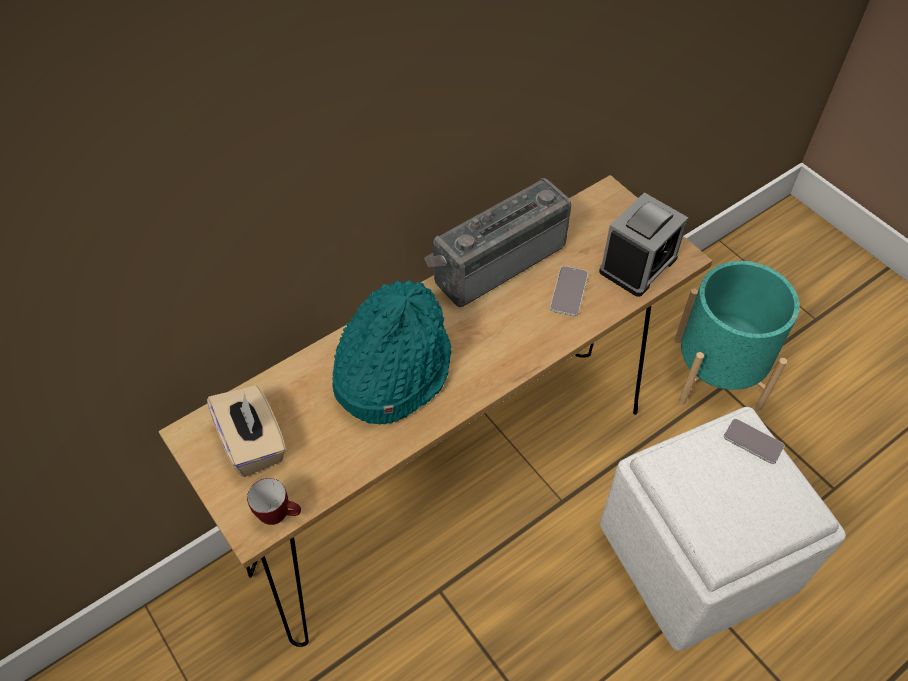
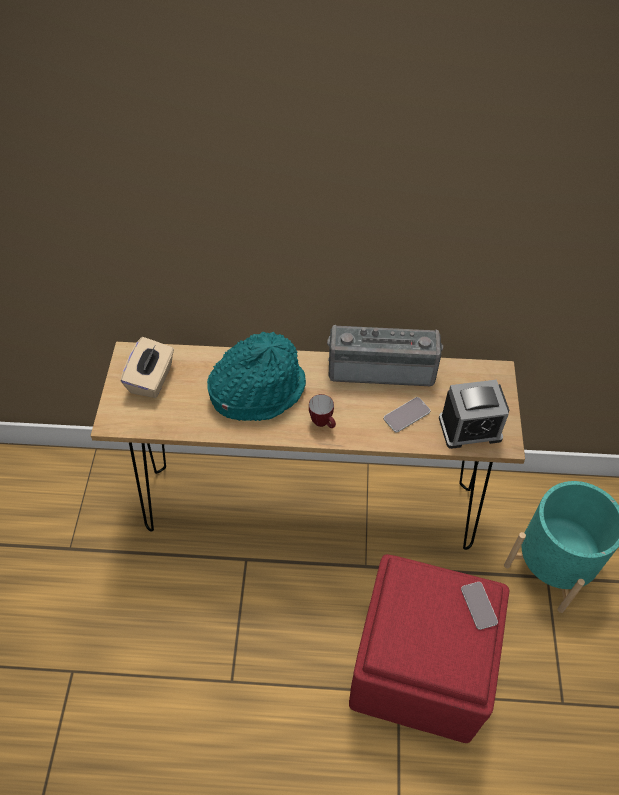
camera: 40 degrees right, 0 degrees up
(280, 515) = (129, 425): mug -> mug (323, 424)
(699, 557) = (420, 667): white ottoman -> red ottoman

